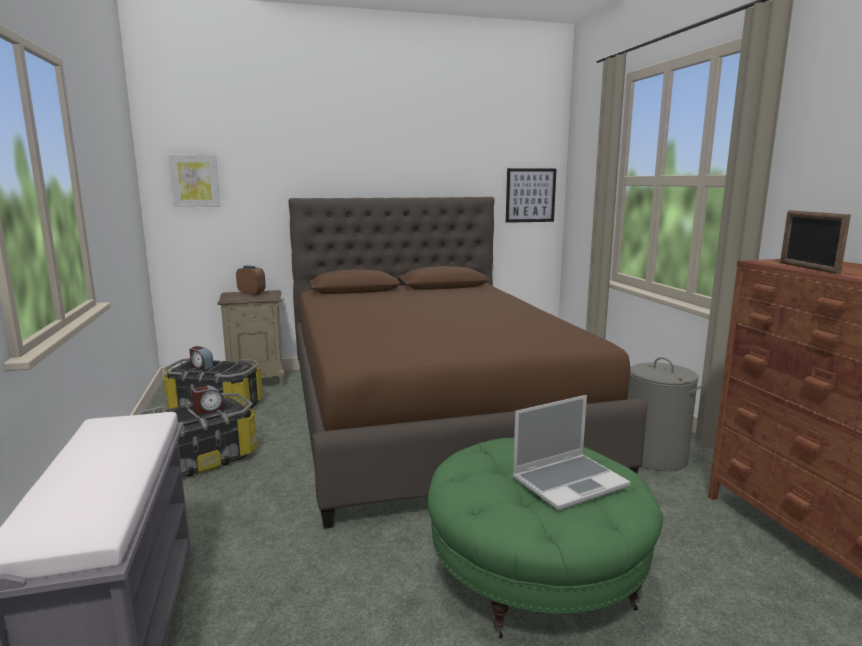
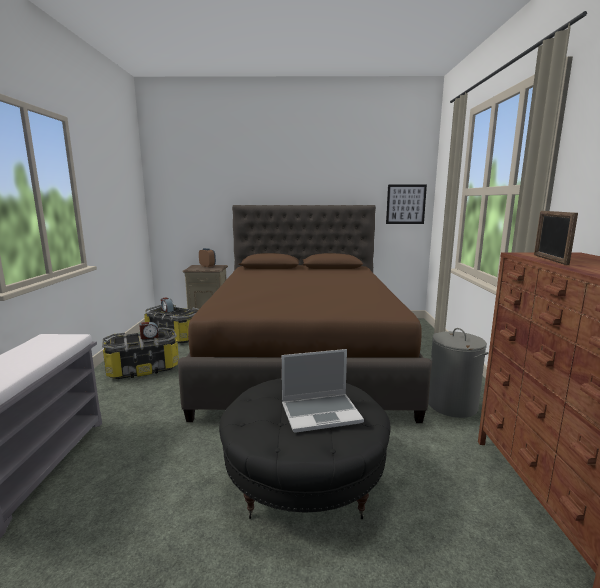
camera: 15 degrees right, 0 degrees up
(195, 181) = (177, 194): picture -> none
(536, 574) = (304, 478): green ottoman -> black ottoman

